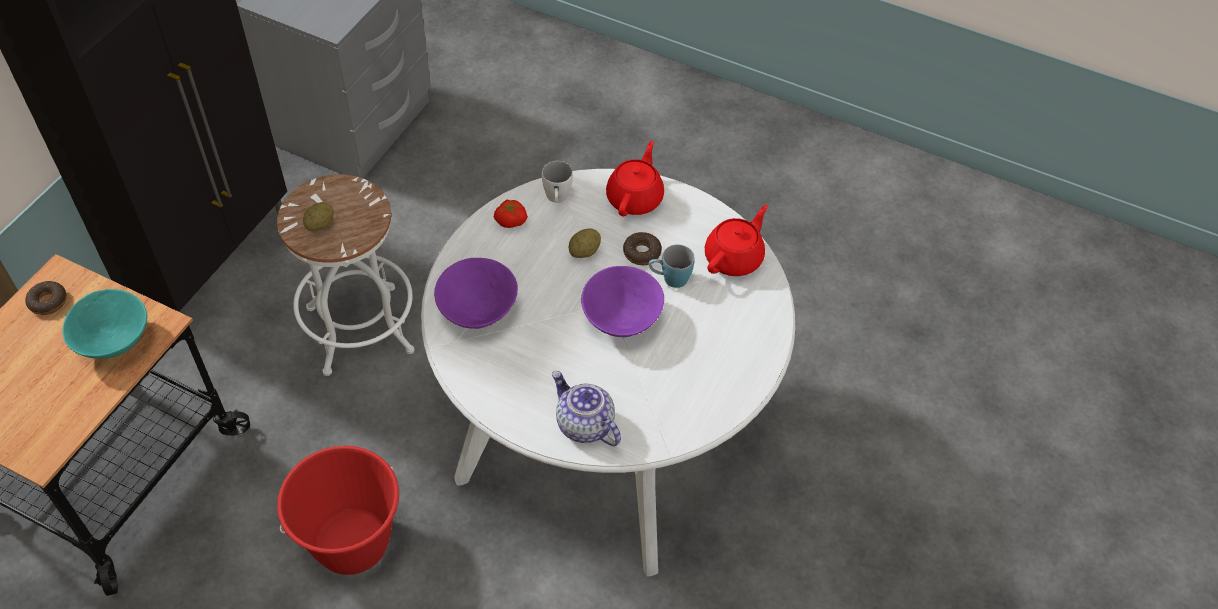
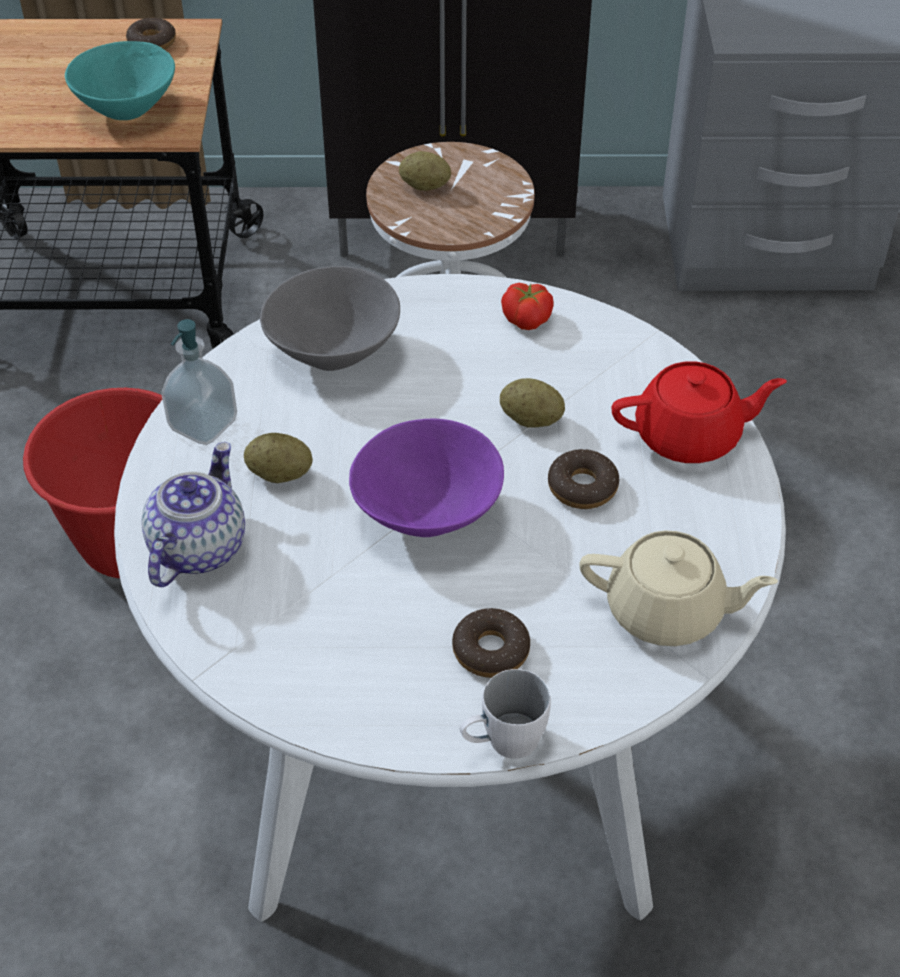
camera: 65 degrees right, 5 degrees down
(477, 312) = (332, 352): purple bowl -> grey bowl
(494, 390) = (203, 424): none -> soap dispenser
(554, 370) = (280, 474): none -> potato
(557, 199) = (610, 350): white mug -> white mug (502, 743)
(669, 279) = (554, 541): blue mug -> none
(720, 331) = (490, 650): none -> donut
(734, 258) = (667, 611): red teapot -> beige teapot

